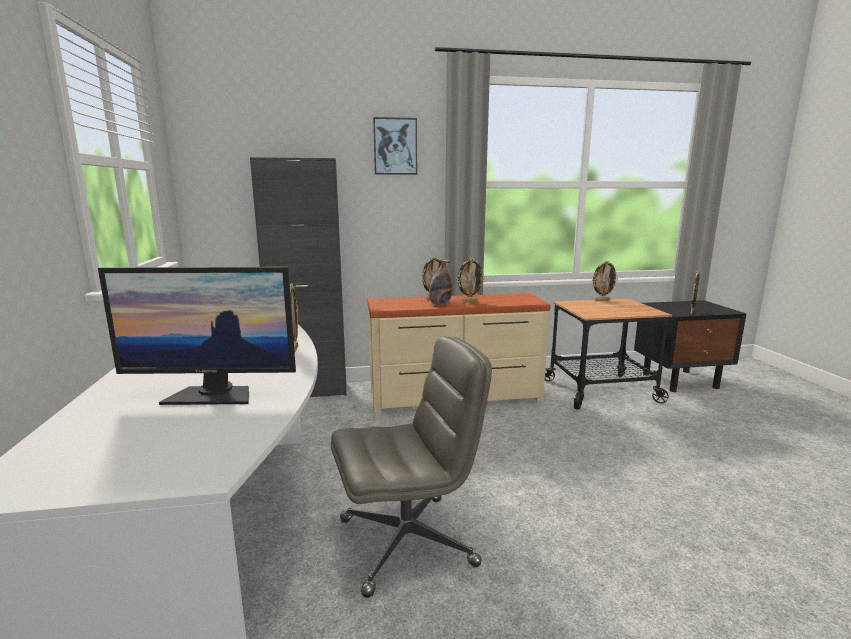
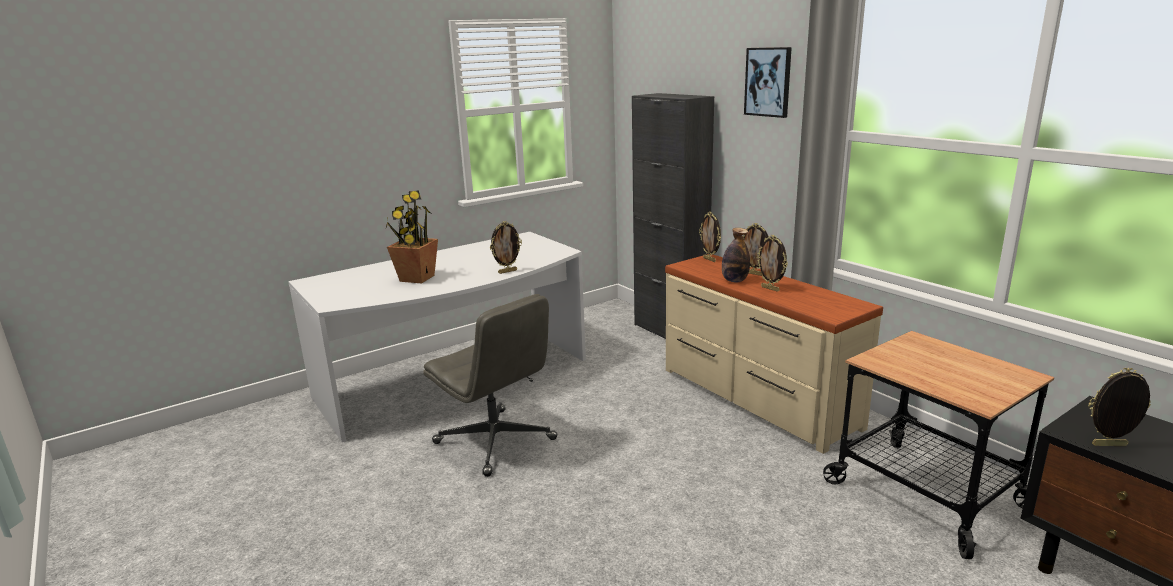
camera: 65 degrees right, 5 degrees up
(213, 395) = (417, 278): monitor -> potted plant
(602, 300) = (988, 359): picture frame -> picture frame (710, 259)

